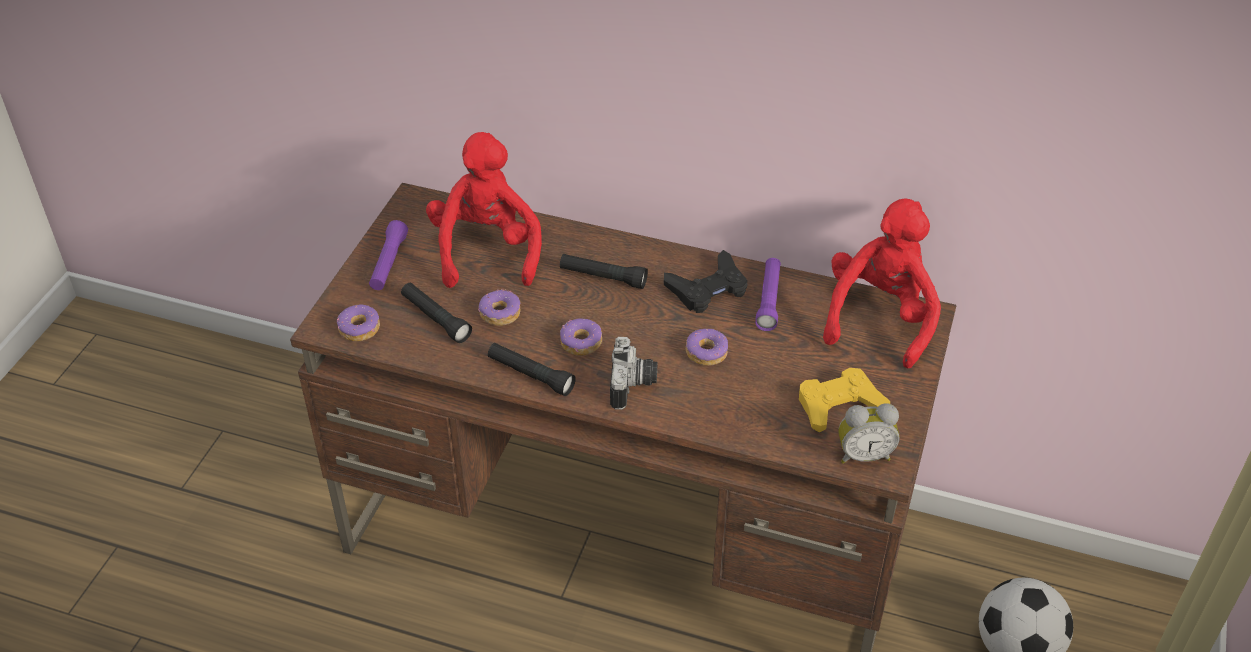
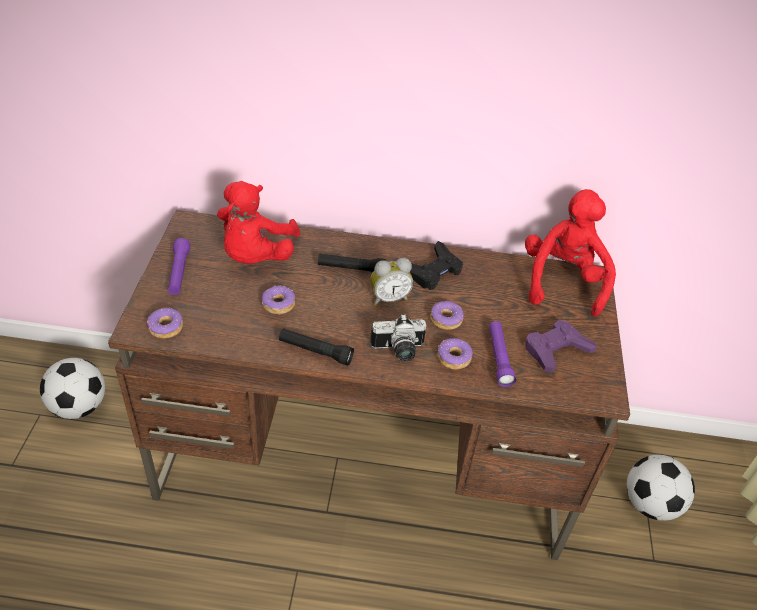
camera: 15 degrees left, 0 degrees up
(272, 426) = (79, 406): none -> football
(435, 319) = (227, 313): black flashlight -> none
(486, 250) = (256, 256): red plush toy -> red plush toy turned 150 degrees counterclockwise
(581, 343) = (348, 321): donut -> donut (453, 358)
(634, 385) = (398, 351): camera -> camera turned 90 degrees clockwise
(769, 300) = (479, 275): purple flashlight -> purple flashlight (499, 358)
(839, 405) = (556, 350): yellow game controller -> purple game controller
(863, 454) = (586, 386): alarm clock -> alarm clock (389, 298)

